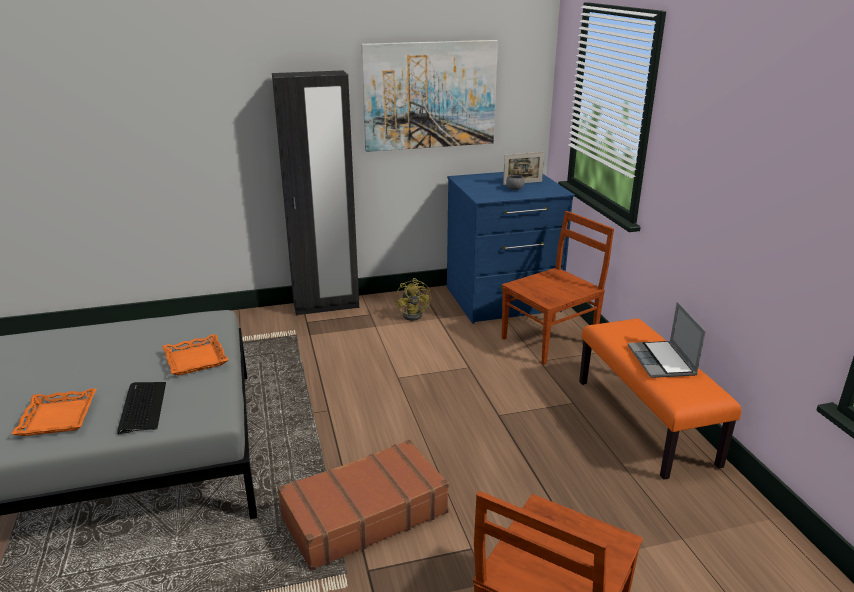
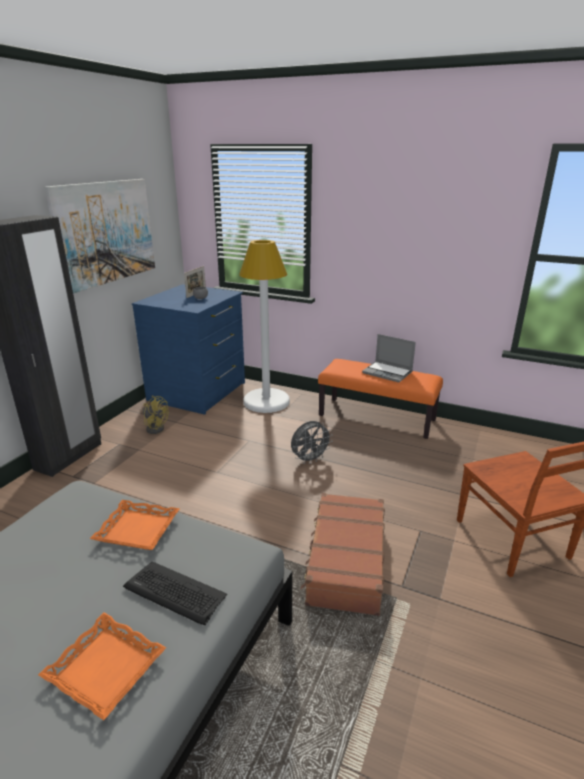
camera: 50 degrees left, 0 degrees up
(491, 417) = (310, 459): none -> grey fan
(550, 340) = (266, 401): brown chair -> white floor lamp

